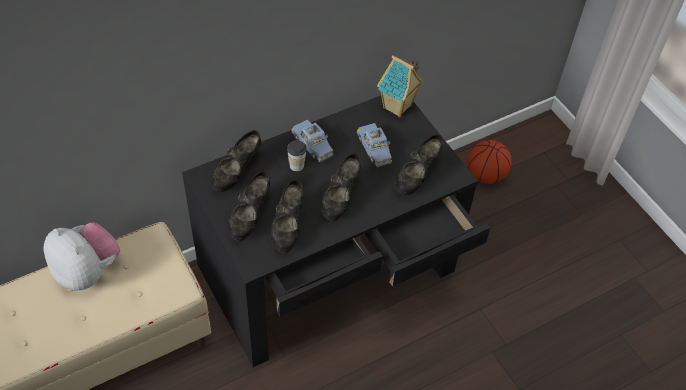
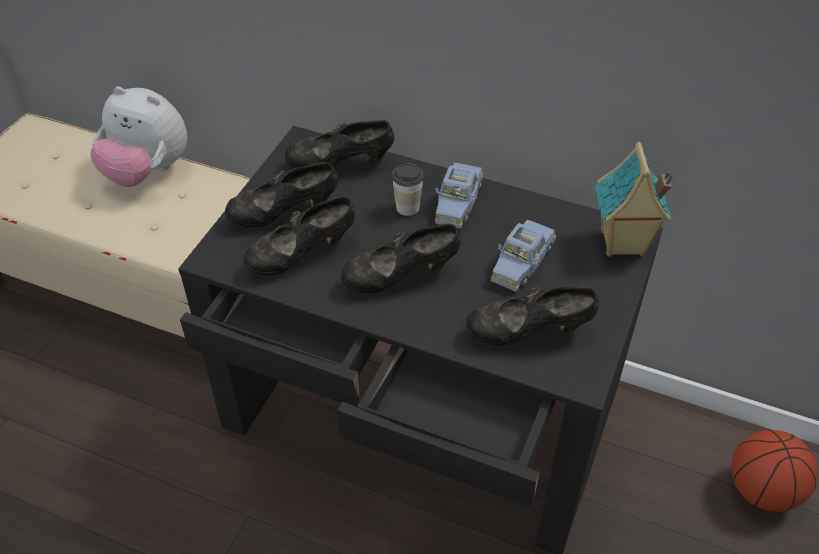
camera: 55 degrees right, 5 degrees down
(87, 271) = (147, 172): plush toy -> plush toy turned 105 degrees clockwise

